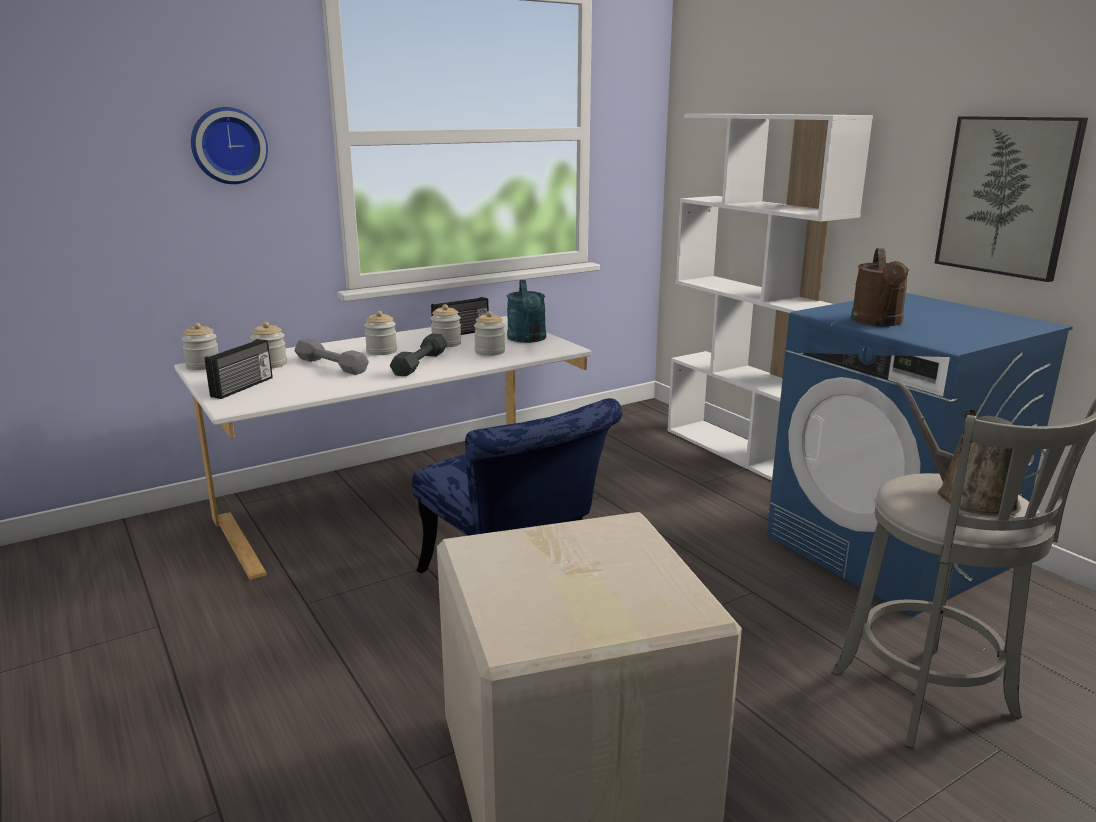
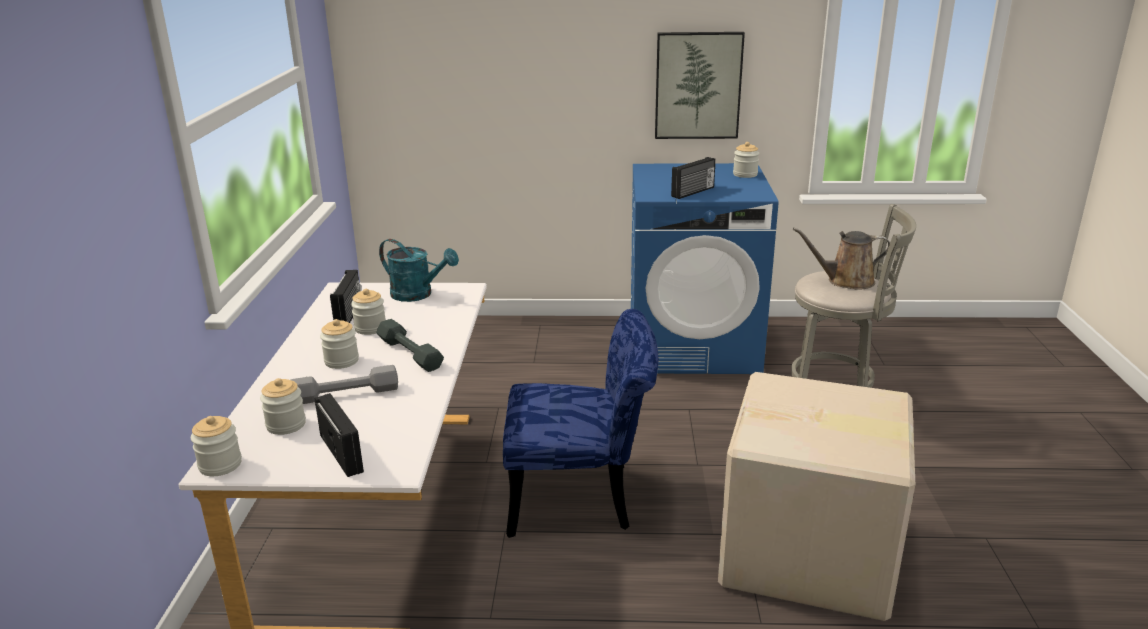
camera: 55 degrees left, 5 degrees up
(228, 145) = (111, 183): wall clock -> none
(490, 352) = (426, 318): jar -> jar (745, 174)
(743, 453) = (512, 327): white bookcase -> none
(878, 322) = (693, 192): brown watering can -> radio

